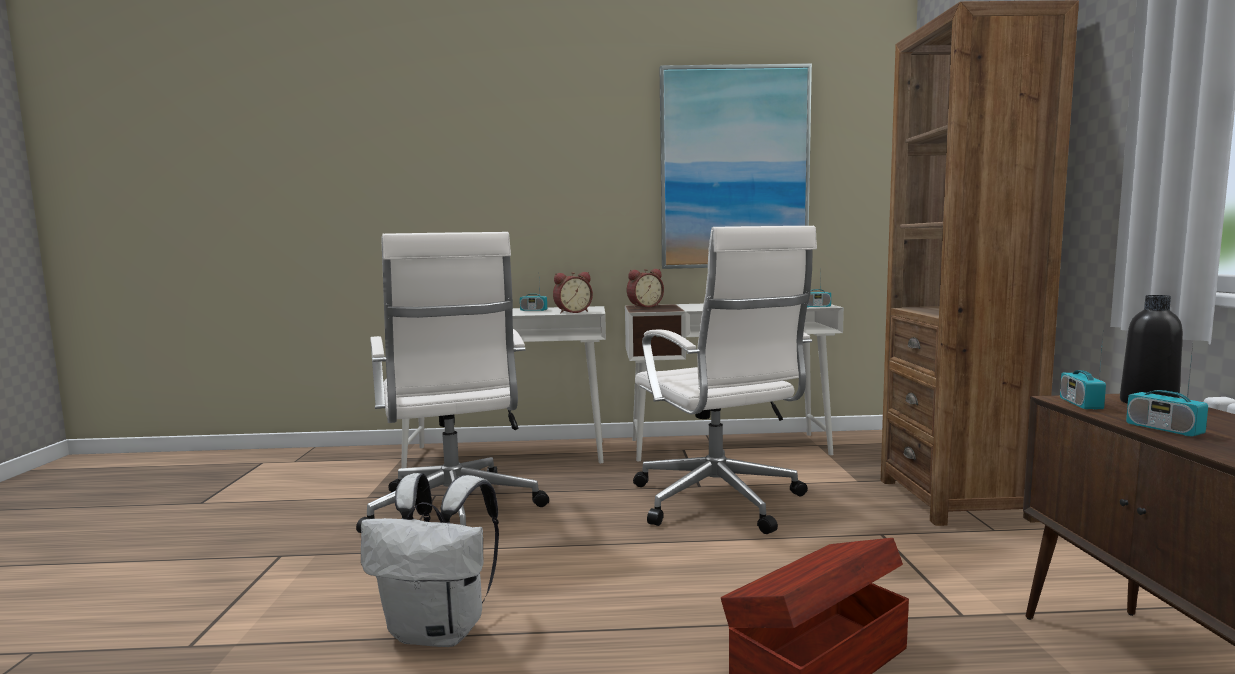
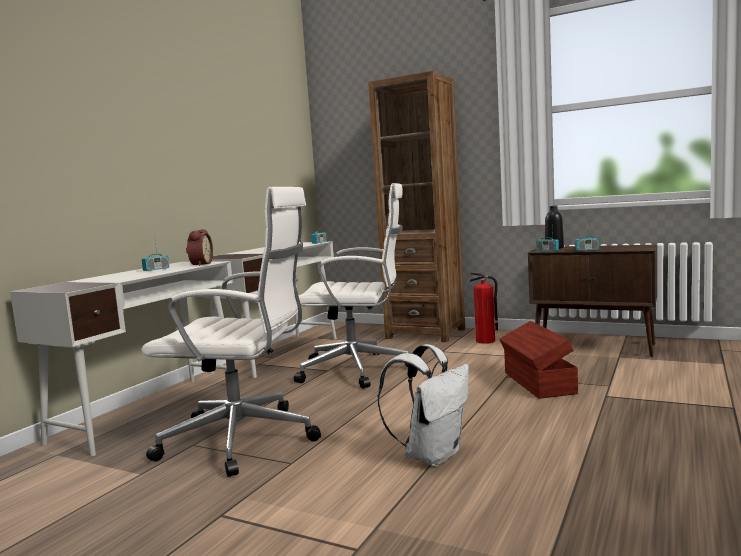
camera: 60 degrees left, 0 degrees up
(644, 306) = (219, 257): alarm clock -> none
(734, 168) = (239, 148): picture -> none
(1001, 556) = (486, 341): none -> fire extinguisher

